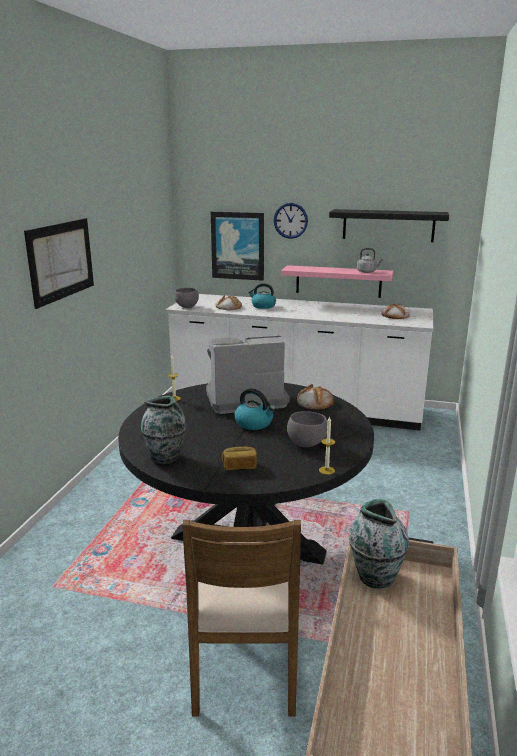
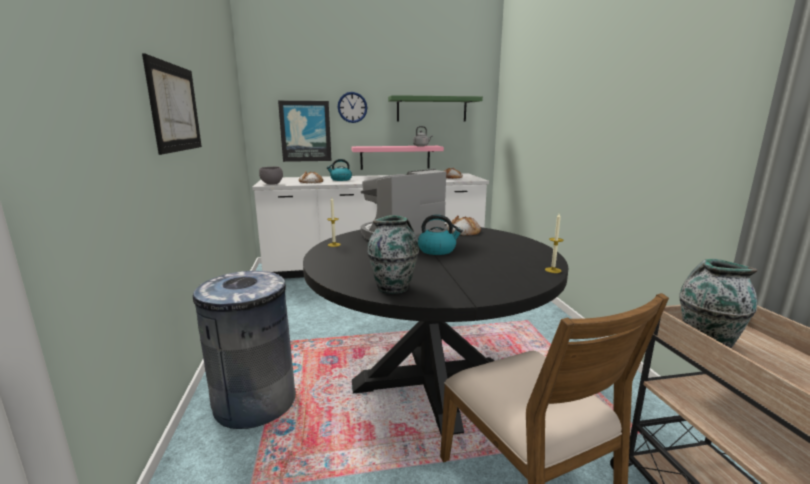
camera: 25 degrees left, 5 degrees down
(94, 523) = (254, 402): none -> grey trash can
(240, 466) = (476, 281): bread -> none
(306, 443) = (504, 256): grey bowl -> none
(388, 225) = (431, 109): black shelf -> green shelf

